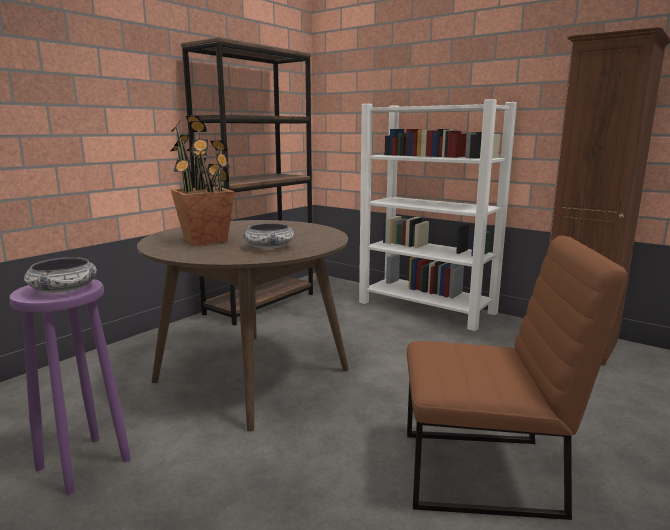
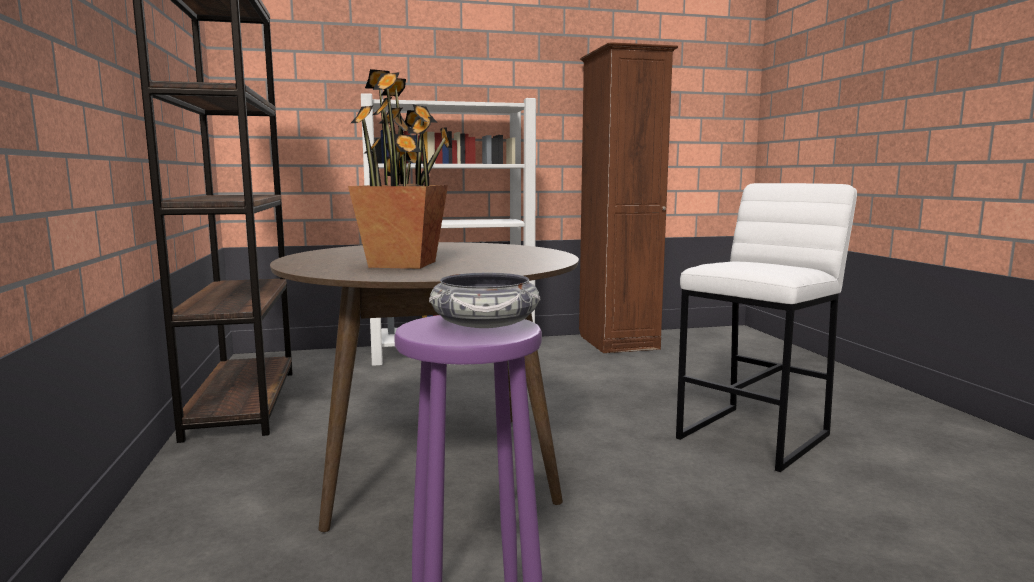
camera: 50 degrees left, 5 degrees down
(269, 247) = (504, 258): bowl -> none
(485, 473) = (755, 435): brown chair -> white stool

